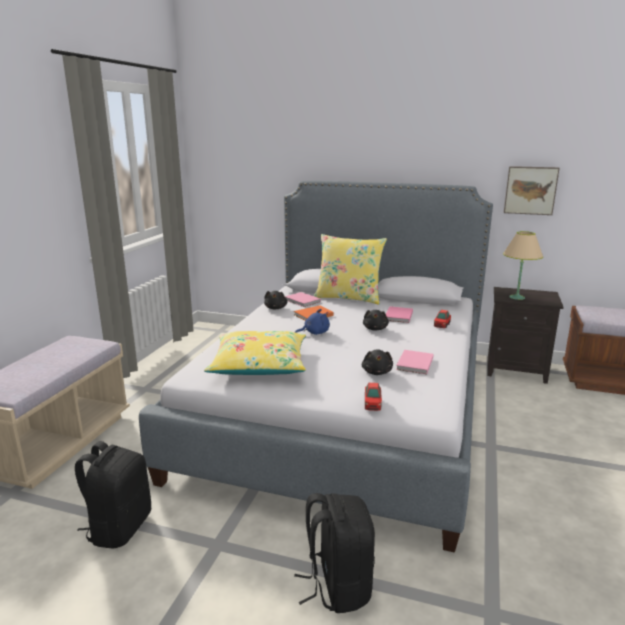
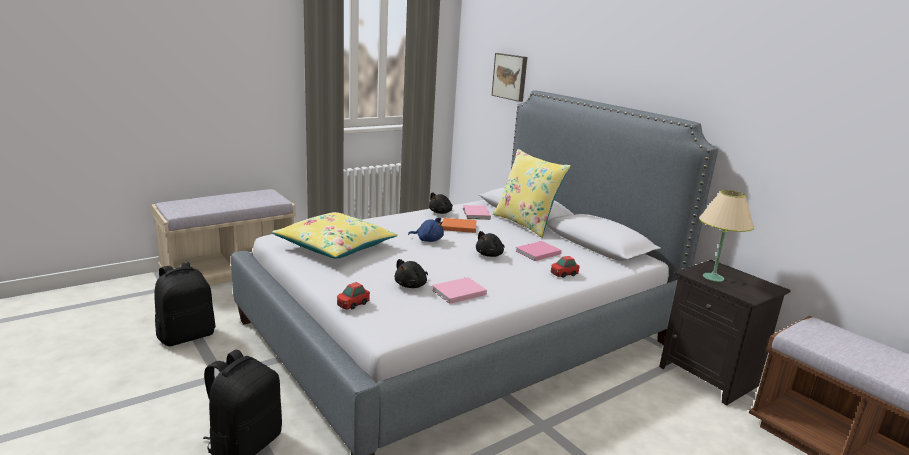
camera: 35 degrees right, 0 degrees up
(530, 190) = (775, 140): picture -> picture (510, 76)

